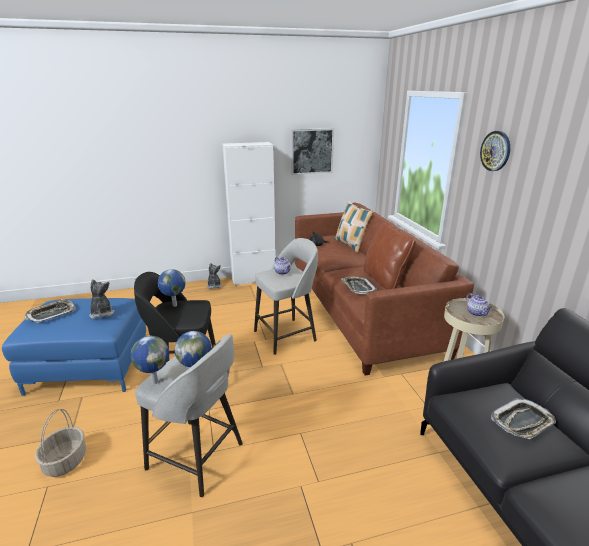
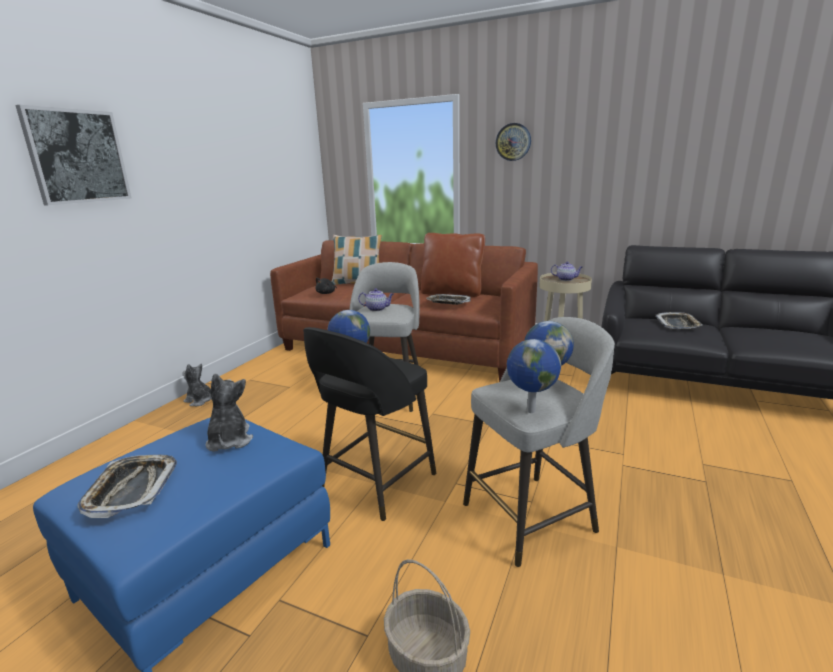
camera: 50 degrees left, 5 degrees down
(102, 313) = (229, 441): plush toy -> plush toy turned 60 degrees clockwise
(253, 279) = (241, 373): white cabinet -> none
(311, 151) = (266, 181): picture -> picture (77, 156)

